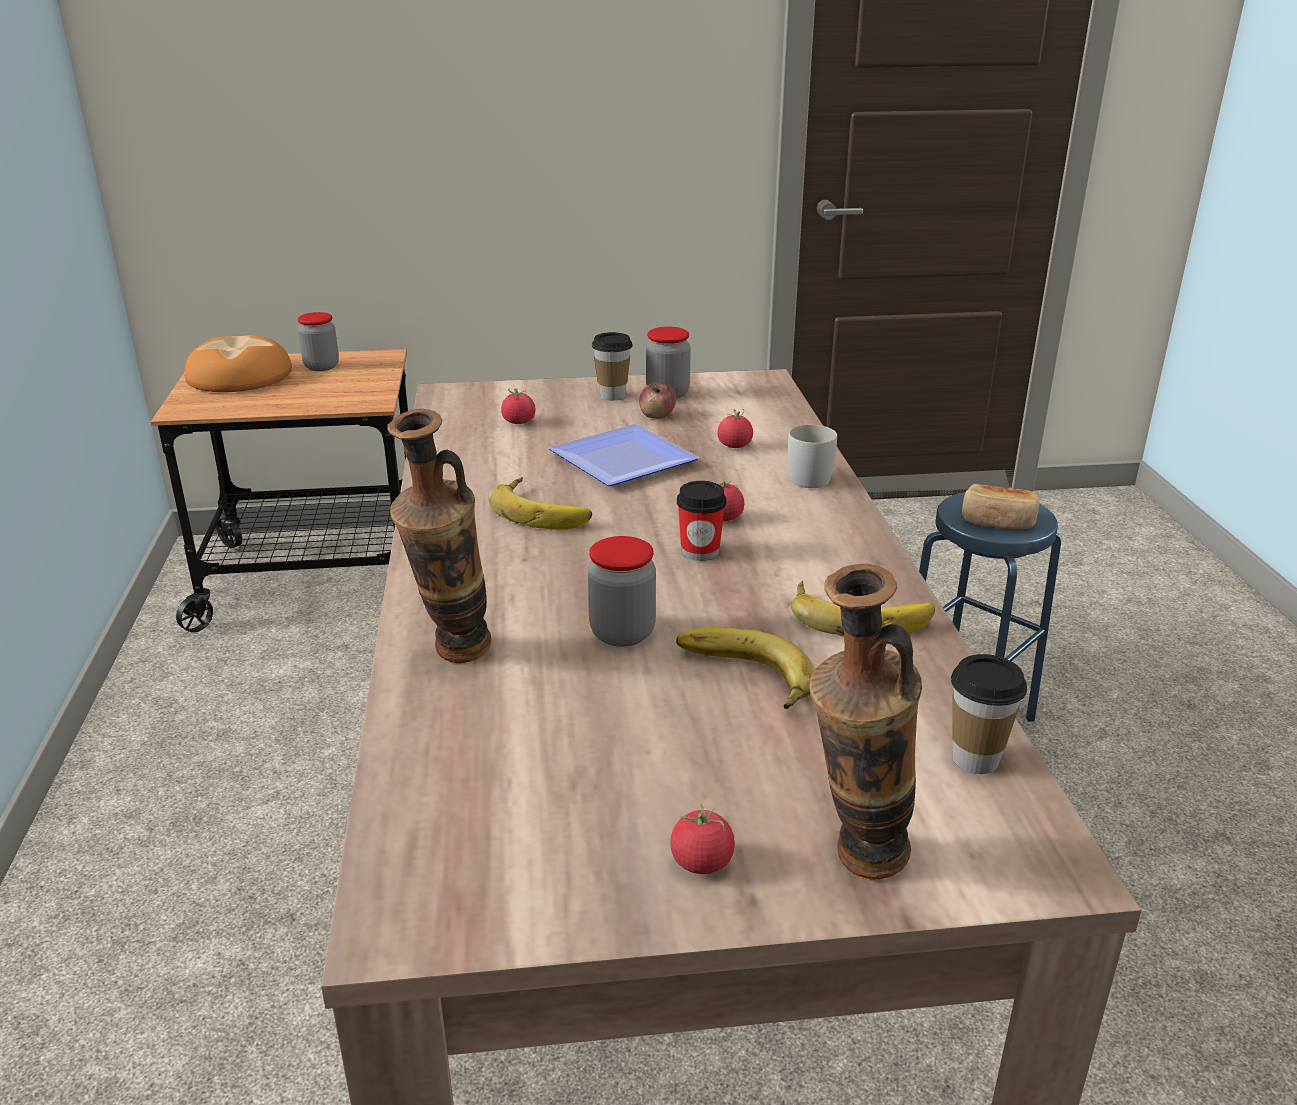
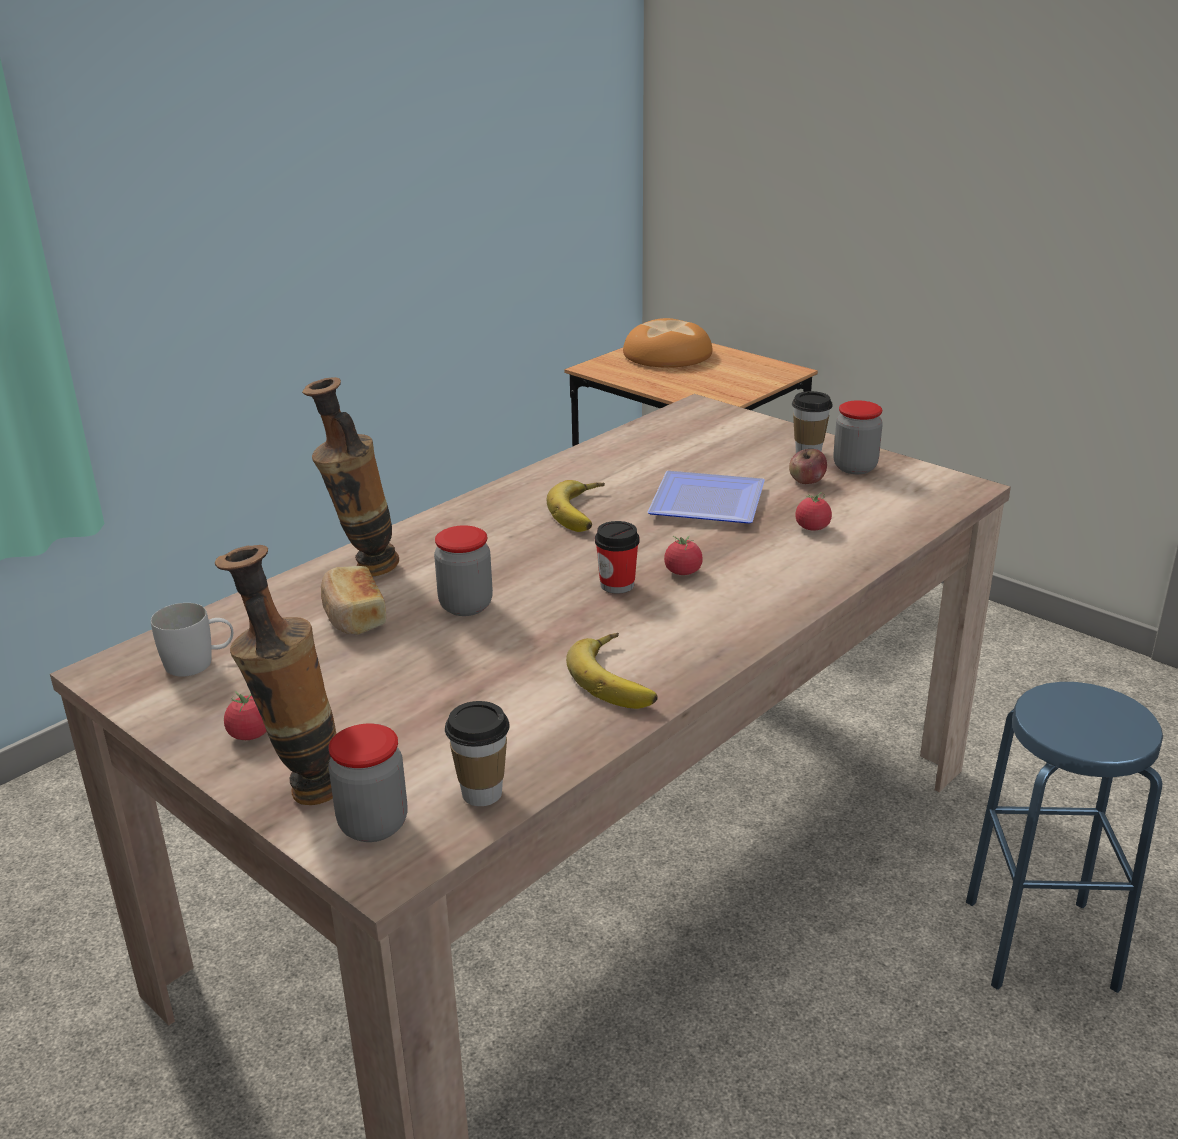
camera: 50 degrees right, 0 degrees up
(321, 366) = (732, 365): jar -> jar (373, 825)
(519, 422) = (698, 446): tomato -> none
(742, 677) = (470, 667): banana -> none
(812, 476) = (817, 576): white mug -> white mug (199, 663)
(998, 521) = (1074, 724): bread -> bread (353, 616)

